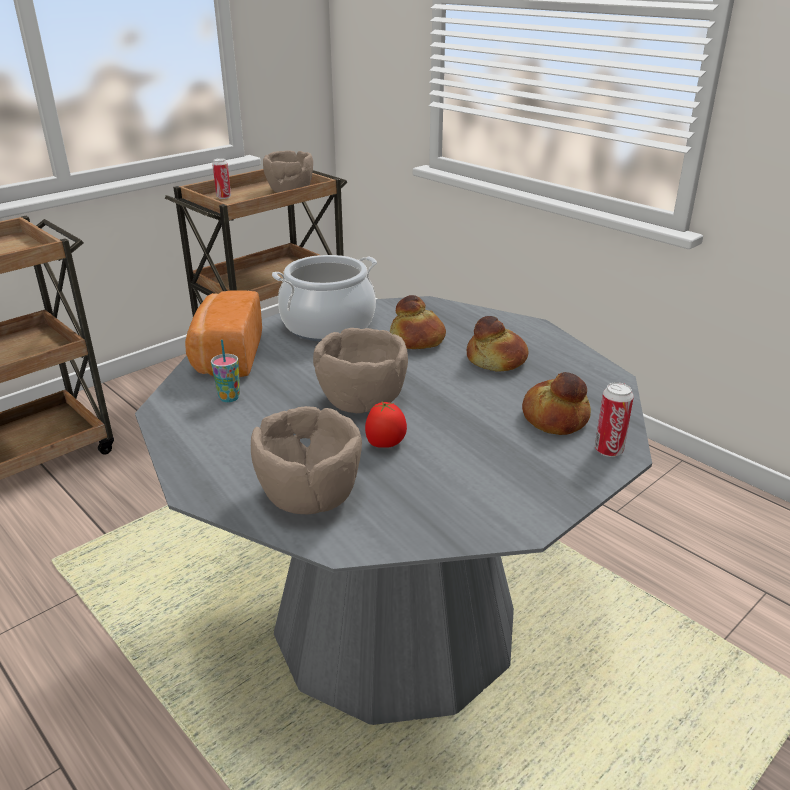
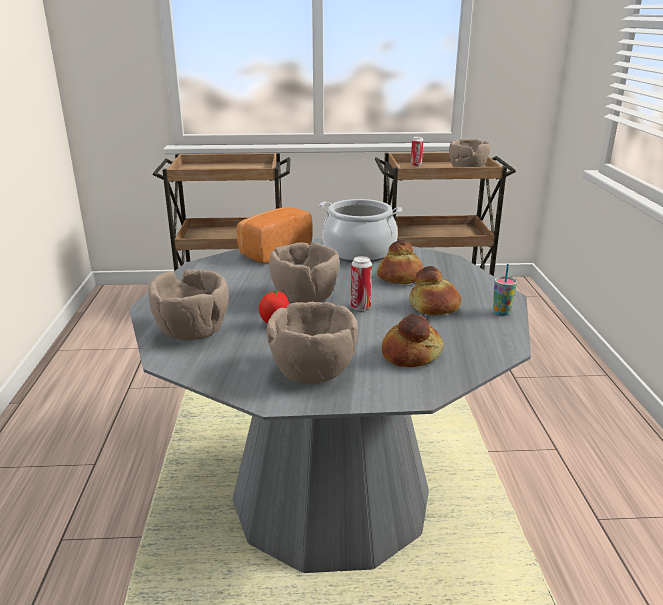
camera: 40 degrees right, 5 degrees down
(229, 398) = (238, 271): cup -> cup (501, 312)
(507, 476) = (314, 371): none -> brown bowl
(608, 450) = (412, 388): can -> can (360, 307)

